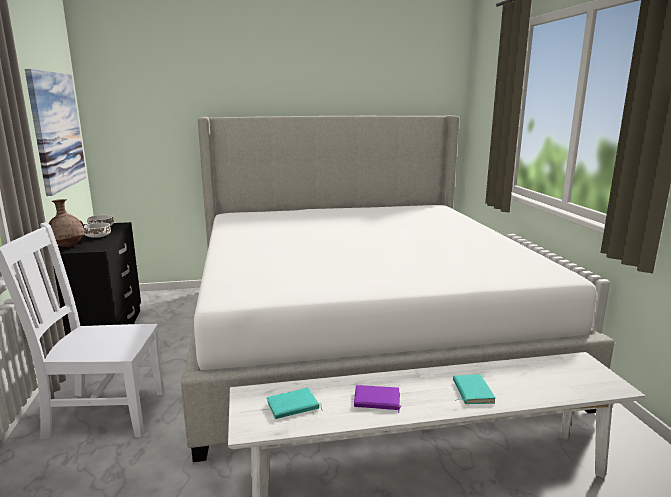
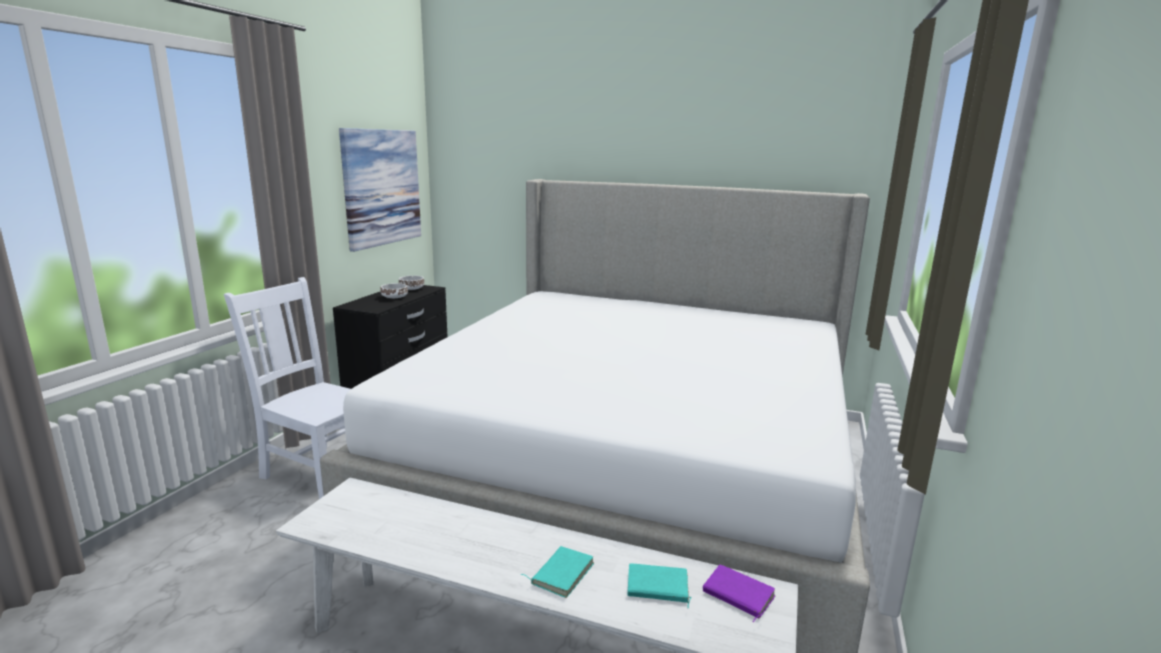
camera: 30 degrees right, 0 degrees up
(69, 246) = (358, 303): brown vase -> none
(293, 407) = (370, 517): turquoise book -> turquoise book (657, 588)
(376, 401) = (449, 542): purple book -> purple book (737, 595)

